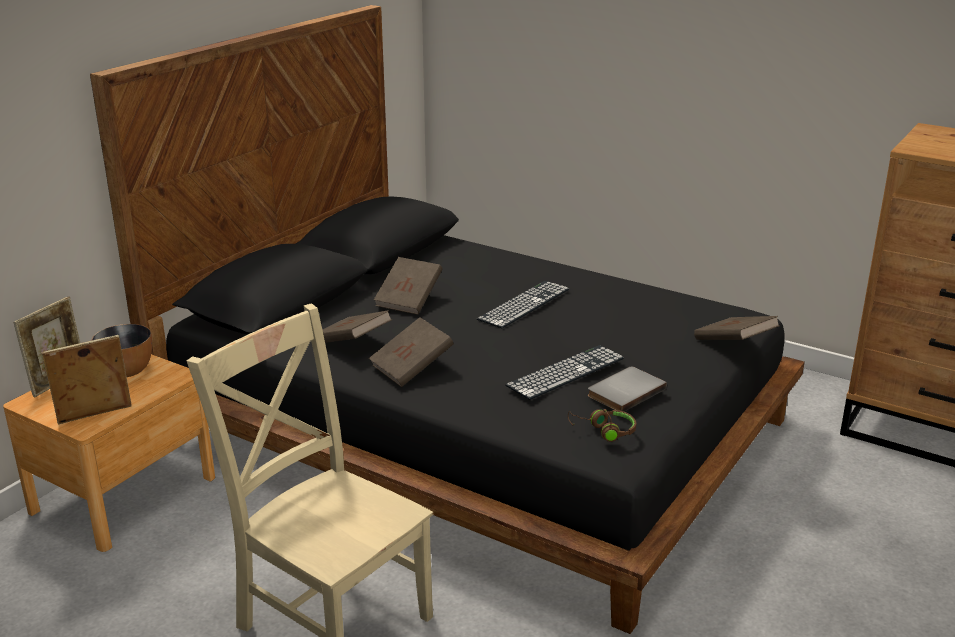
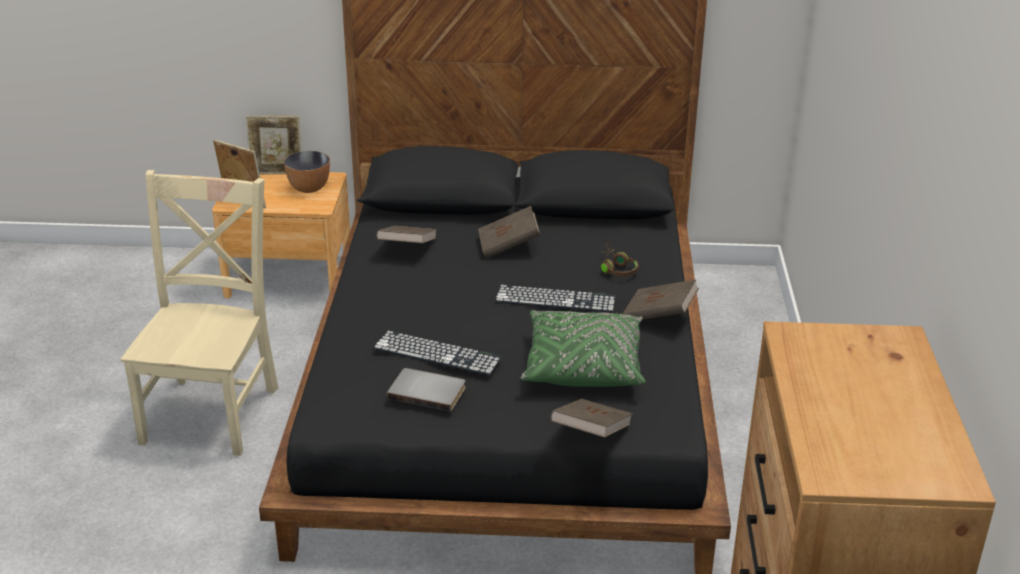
camera: 60 degrees right, 5 degrees up
(411, 368) = (389, 285): brown book -> brown book (659, 316)
(604, 431) = (352, 398): brown headphones -> brown headphones (616, 268)
(633, 322) = (583, 365): none -> green pillow

